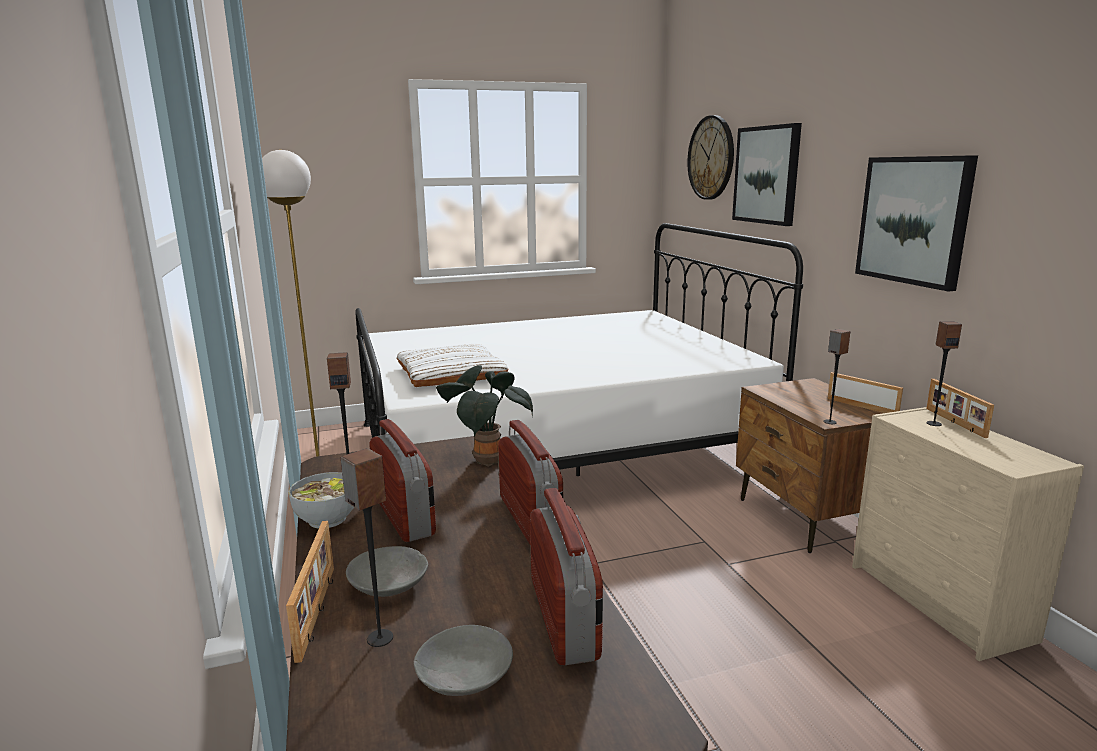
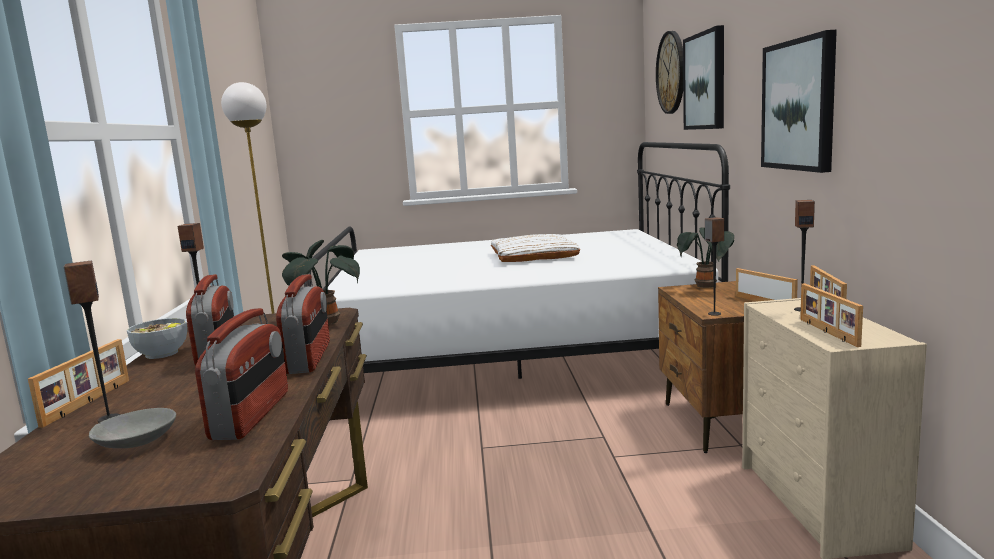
camera: 15 degrees right, 5 degrees down
(390, 584) = (155, 391): grey bowl -> none
(451, 374) = (395, 276): white pillow -> white pillow (534, 256)
(789, 387) = (706, 287): none -> potted plant
(988, 453) = (827, 332): none -> picture frame

